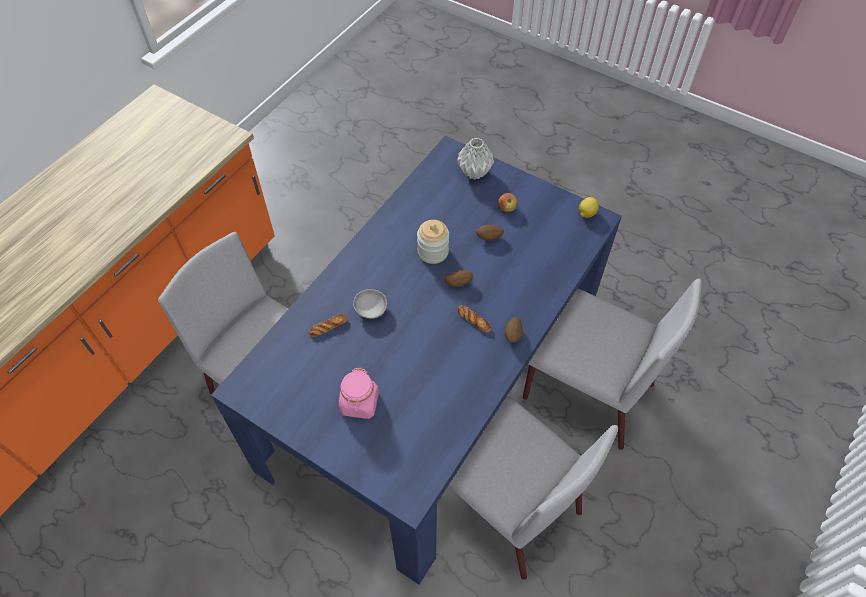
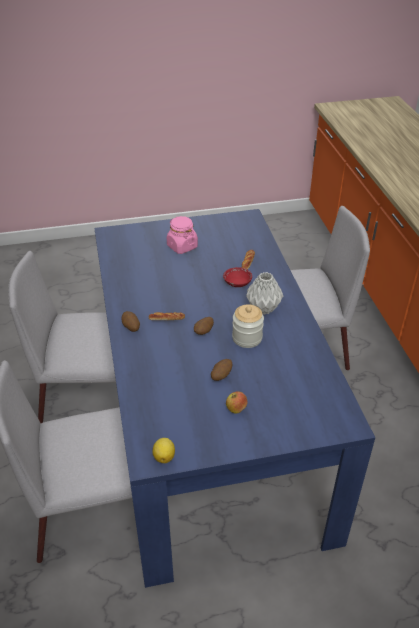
camera: 135 degrees right, 15 degrees down
(371, 309) = (237, 283): grey bowl -> red bowl
(474, 172) = (302, 419): grey vase -> grey vase (264, 308)

